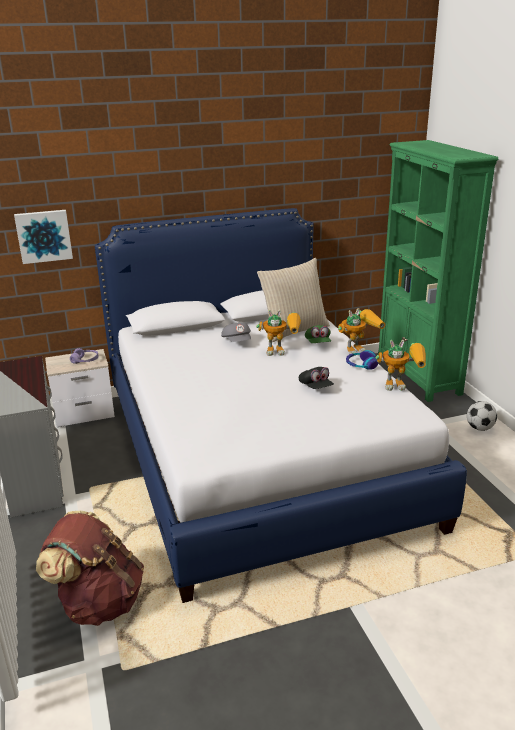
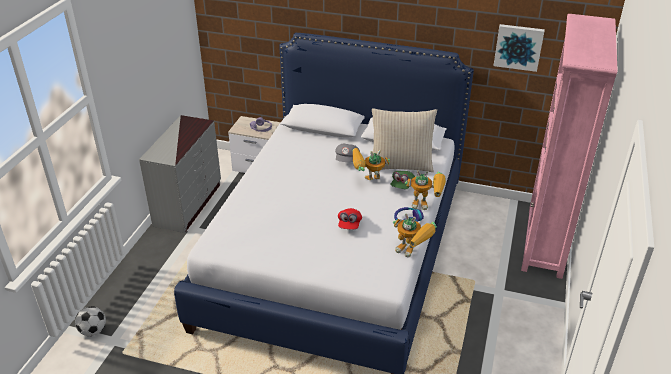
camera: 35 degrees right, 10 degrees up
(44, 236) = (247, 27): picture -> picture (518, 47)
(99, 602) = (147, 306): brown backpack -> none
(282, 351) = (367, 182): toy robot -> toy robot turned 135 degrees clockwise
(315, 387) = (349, 225): black cap -> red cap
(418, 376) = (544, 242): green bookcase -> pink bookcase
(479, 428) = (535, 315): football -> football (93, 331)

